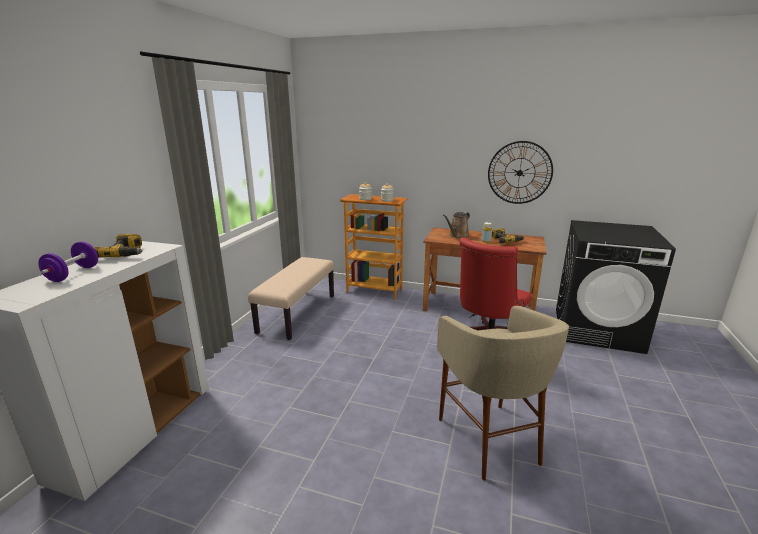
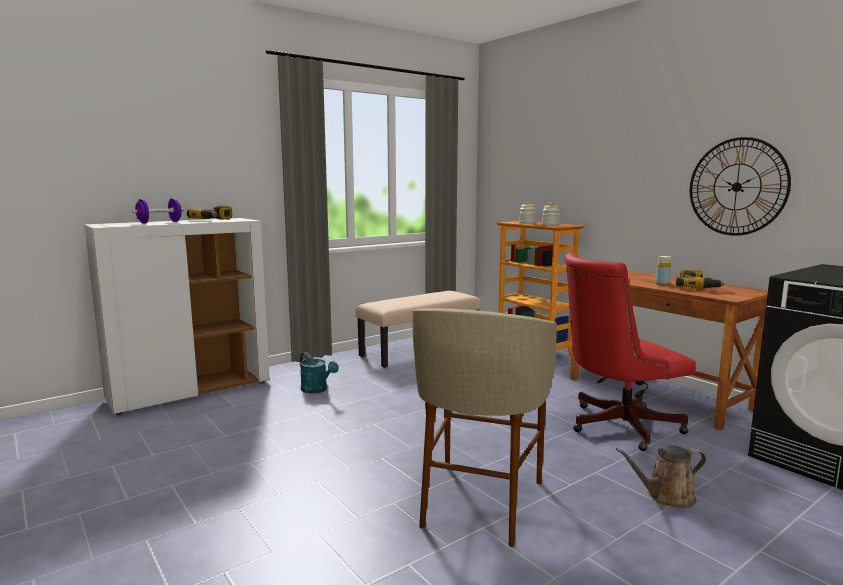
camera: 35 degrees right, 10 degrees down
(263, 383) = (317, 390): none -> turquoise watering can
(457, 235) = (631, 276): brown watering can -> brown watering can (666, 497)

